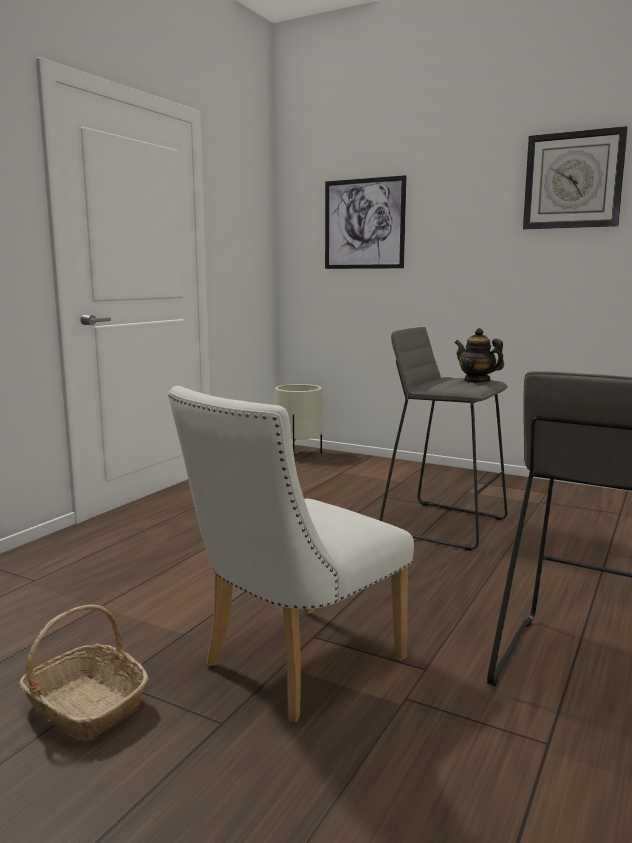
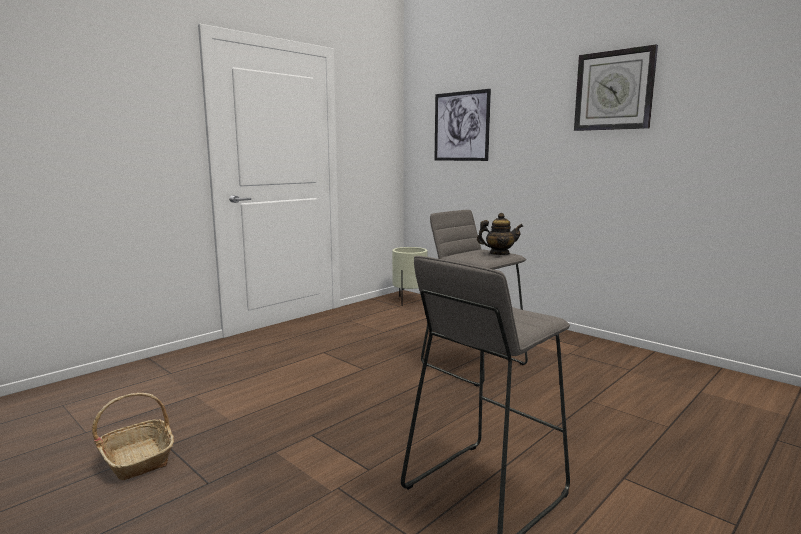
camera: 15 degrees right, 0 degrees up
(292, 667) = (281, 454): white chair -> none
(476, 381) = (499, 254): teapot -> teapot turned 120 degrees clockwise

